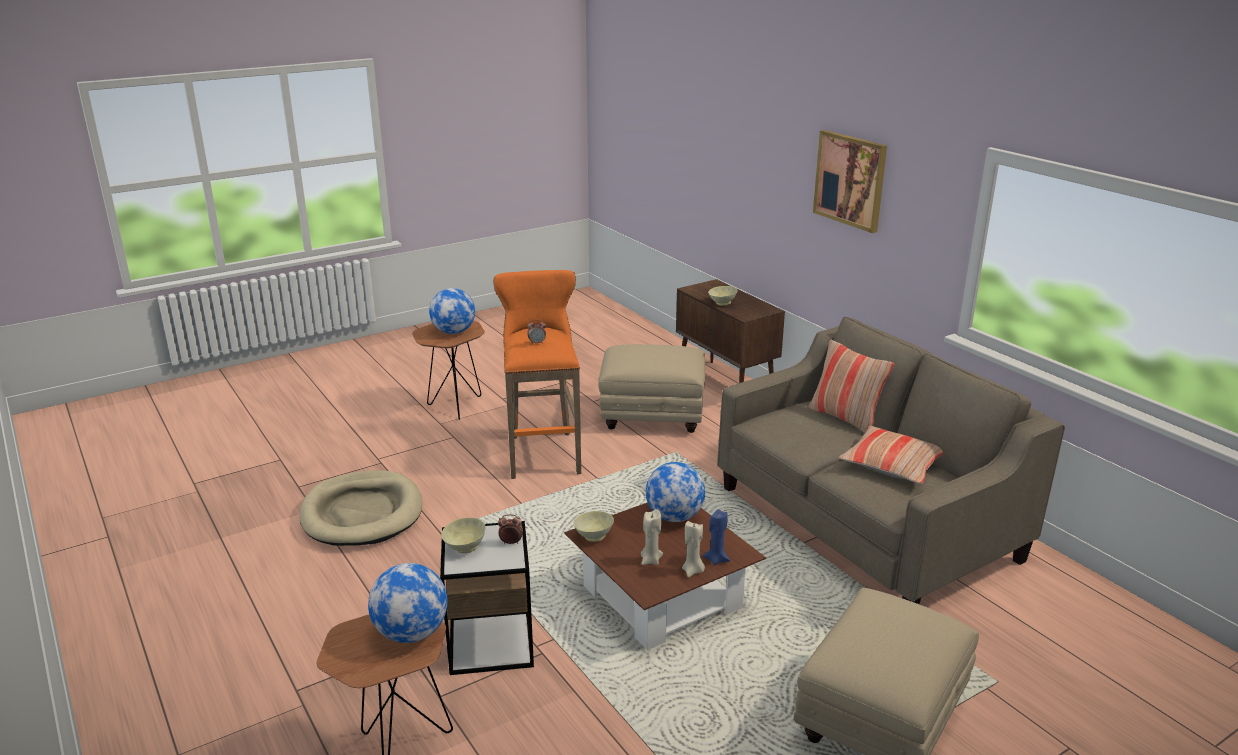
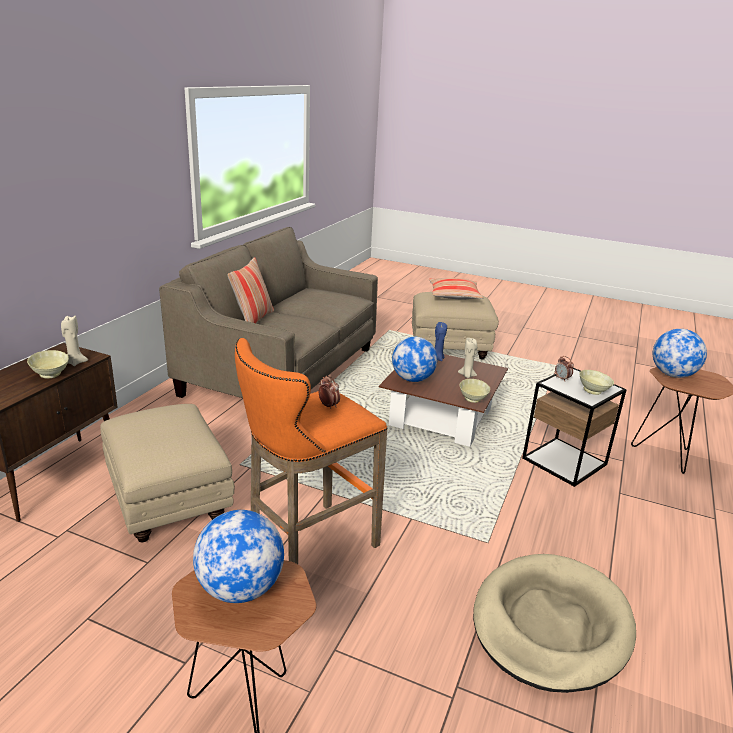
camera: 125 degrees left, 0 degrees up
(693, 571) = (457, 362): beige candle -> beige candle (75, 362)
(850, 180) = (88, 160): picture -> none
(892, 464) = (309, 301): pillow -> pillow (454, 295)

